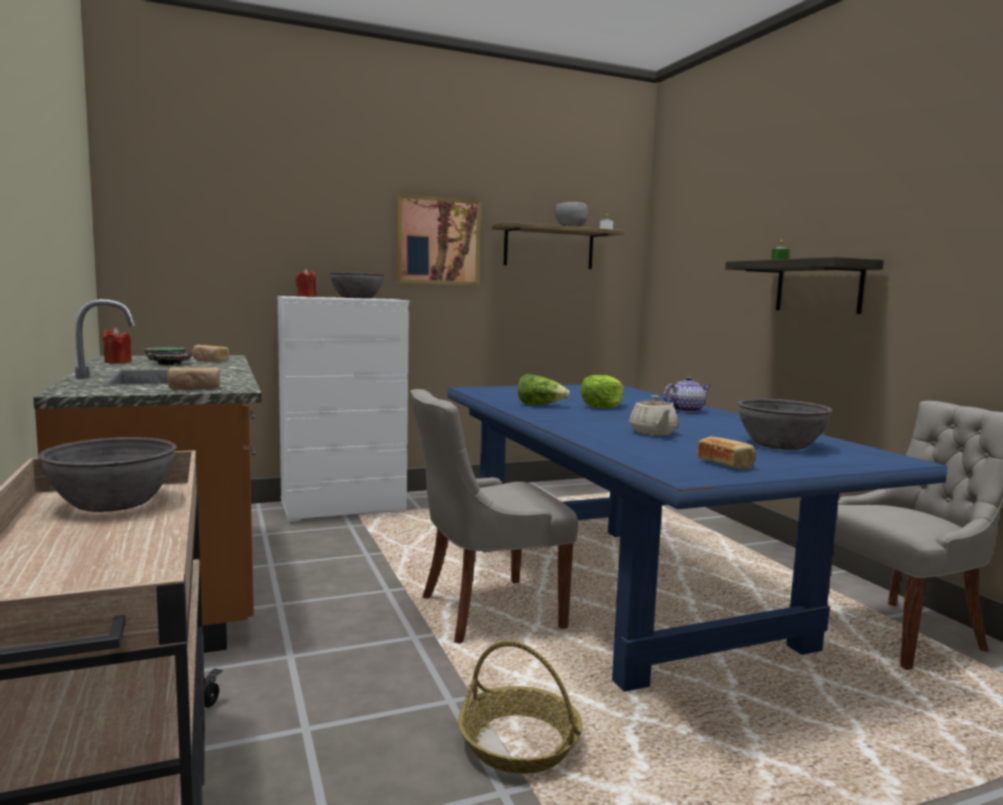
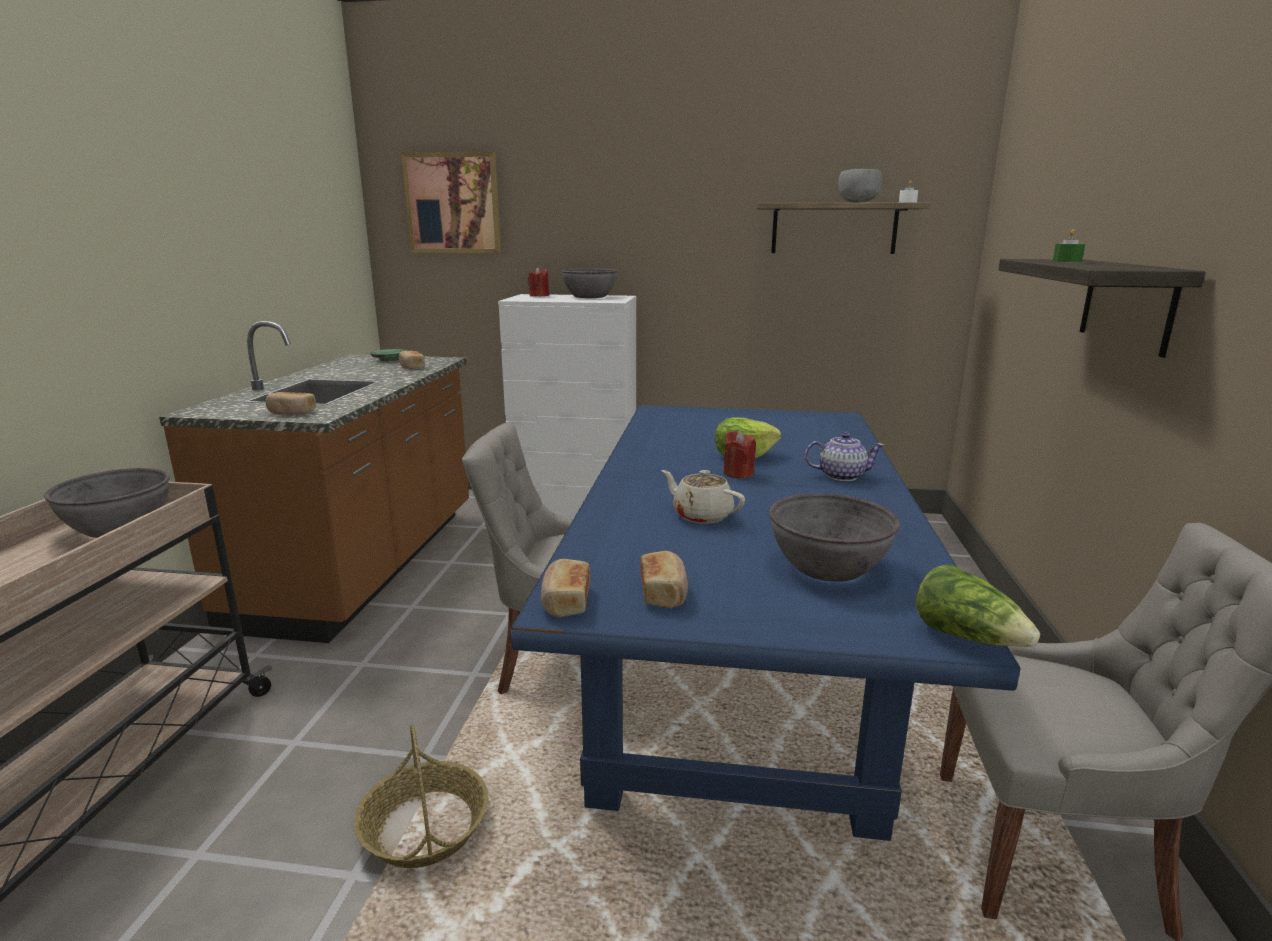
camera: 30 degrees right, 10 degrees up
(117, 362) = (338, 365): red candle -> red candle (738, 473)
(170, 363) = (369, 370): black plate -> none
(438, 241) = (690, 228): picture -> picture (453, 203)
(540, 405) = (674, 446): lettuce -> lettuce (967, 638)
(653, 433) = (701, 515): beige teapot -> beige teapot turned 105 degrees clockwise
(680, 475) = (565, 601): none -> bread

